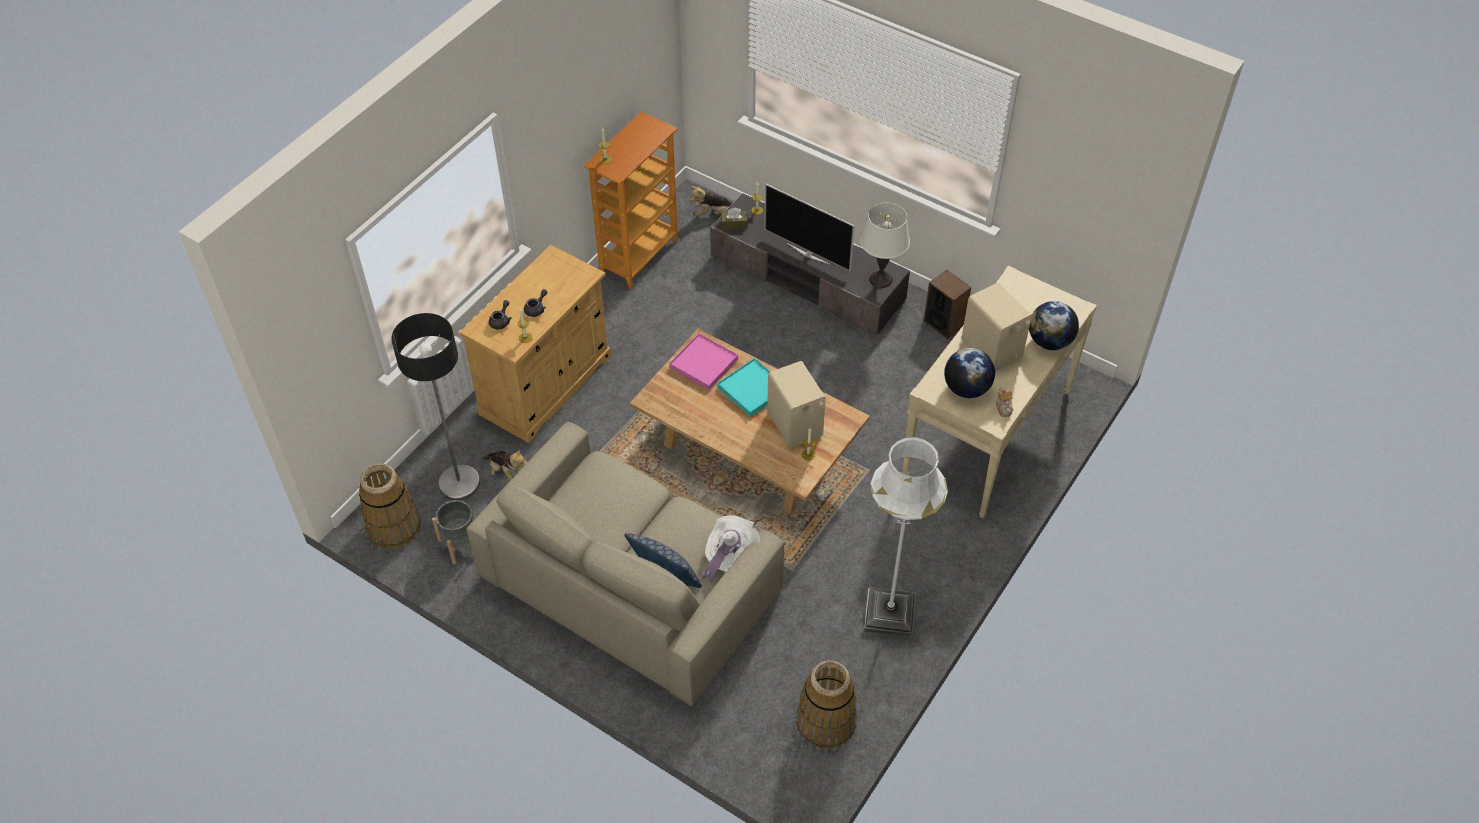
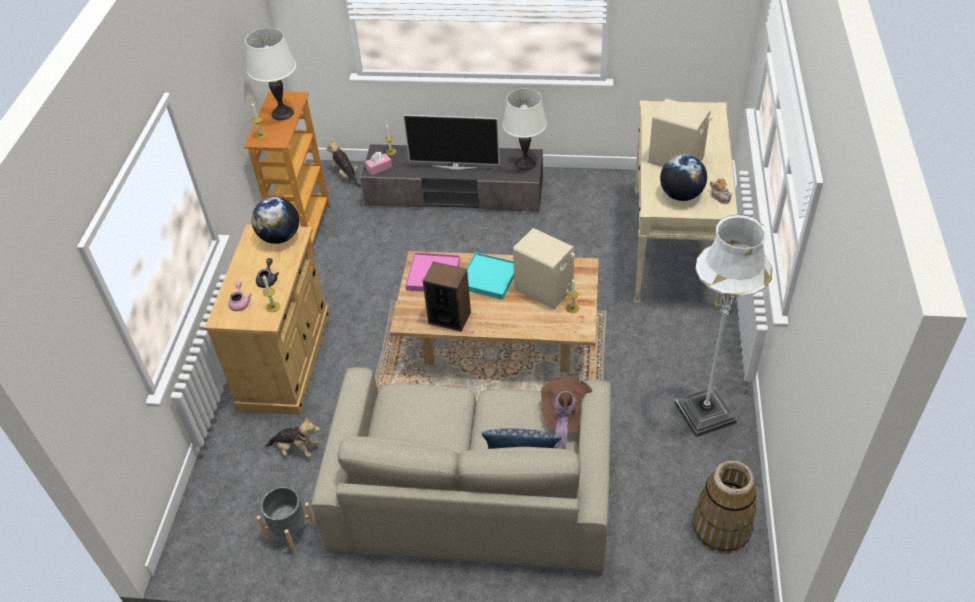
camera: 25 degrees left, 5 degrees down
(393, 527) = (213, 547): basket -> none
(459, 482) = (254, 477): floor lamp -> none
(501, 321) = (240, 302): grey teapot -> pink teapot
(639, 142) = (282, 113): none -> white table lamp
(713, 213) = (346, 175): plush toy -> plush toy turned 90 degrees clockwise
(729, 556) = (565, 419): white hat -> brown hat
(734, 224) = (379, 168): brown tissue box -> pink tissue box
(944, 323) = (583, 184): speaker -> speaker (449, 317)
(1049, 342) = (714, 139): globe -> globe (280, 237)

